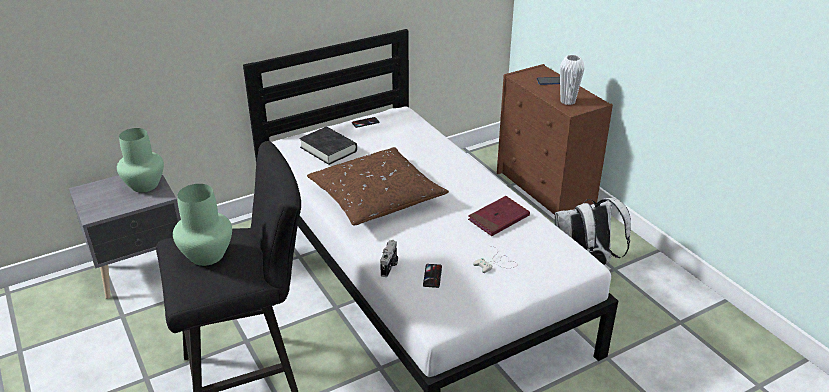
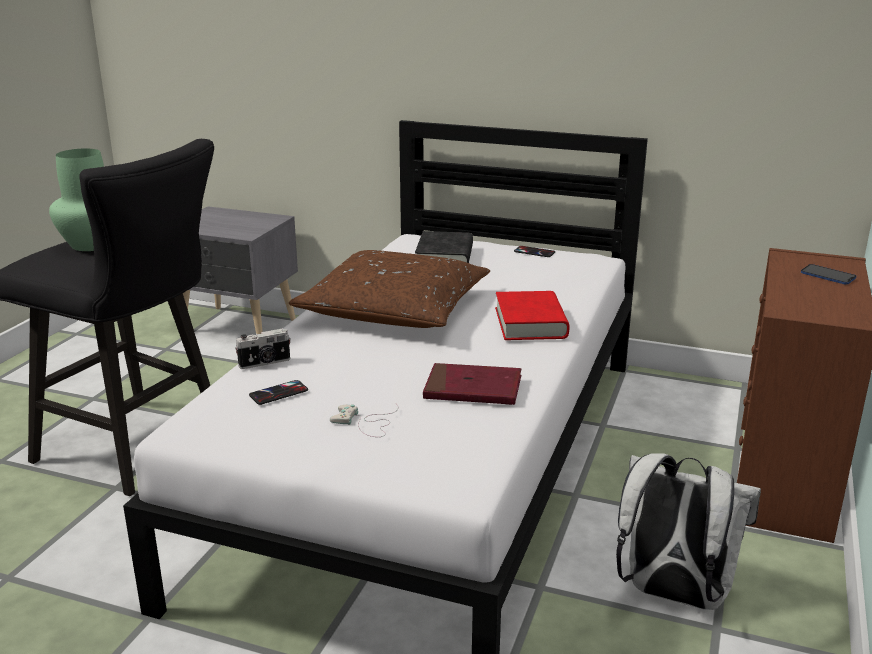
camera: 50 degrees right, 10 degrees down
(144, 185) = (252, 224): green vase -> none
(452, 169) = (530, 323): none -> red book
(567, 101) = (802, 302): white vase -> none

